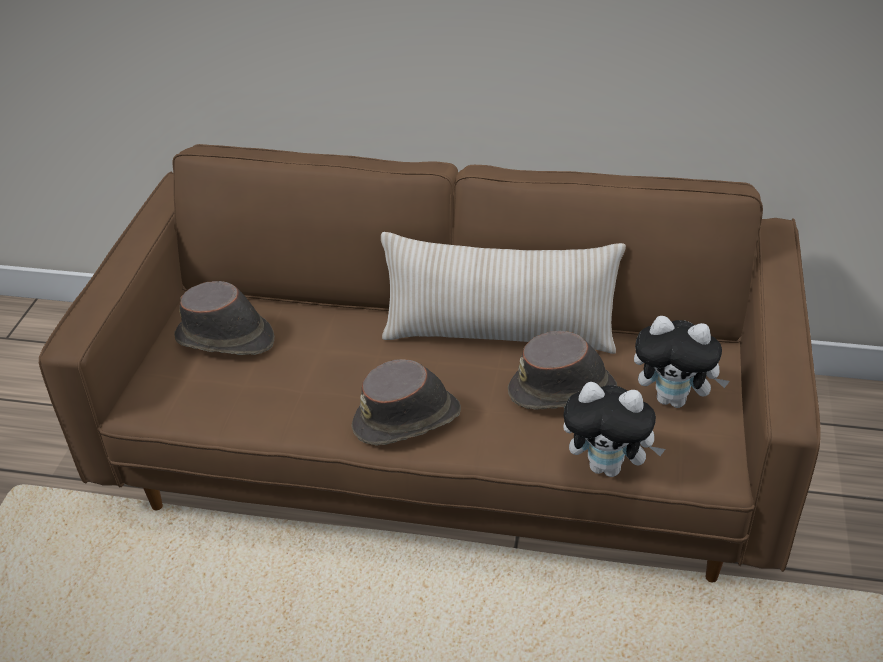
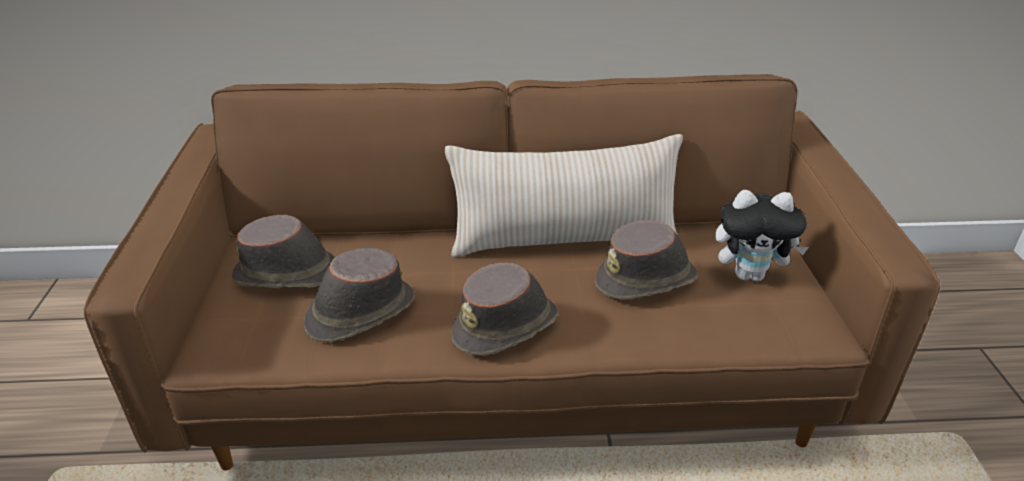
camera: 15 degrees left, 5 degrees down
(278, 386) = (359, 313): none -> brown hat
(608, 467) = (722, 343): plush toy -> none

